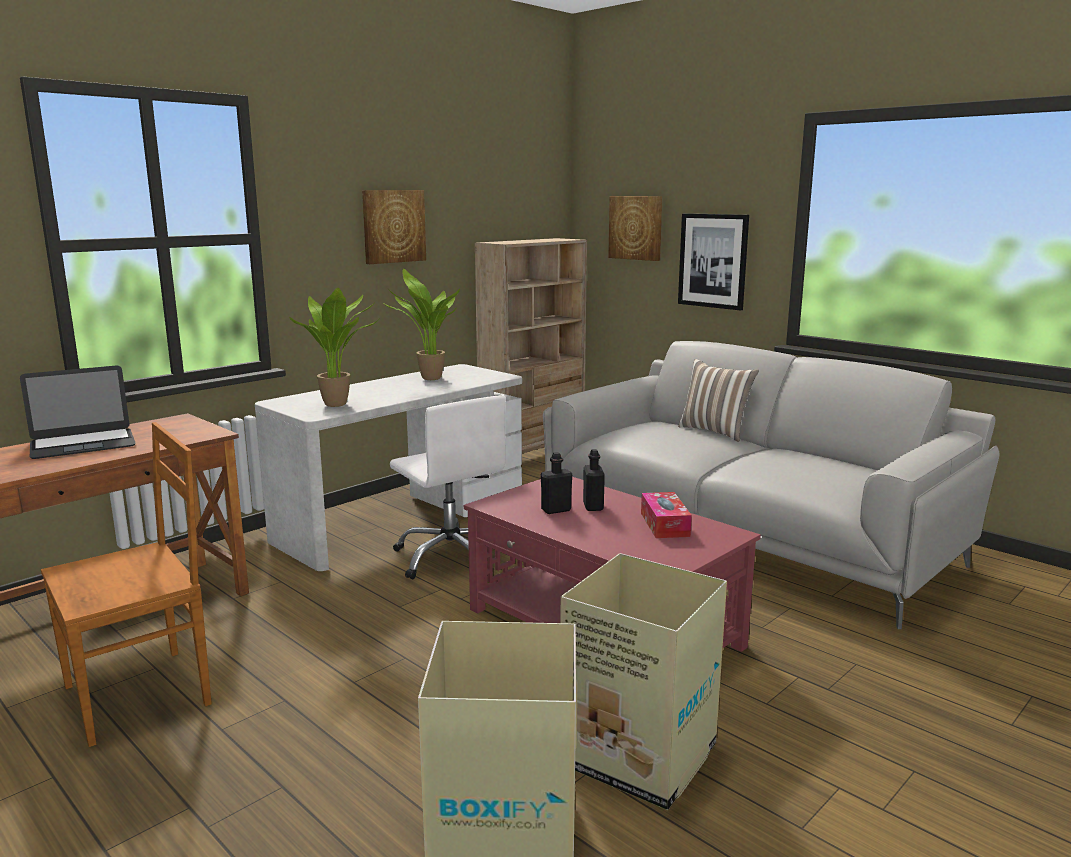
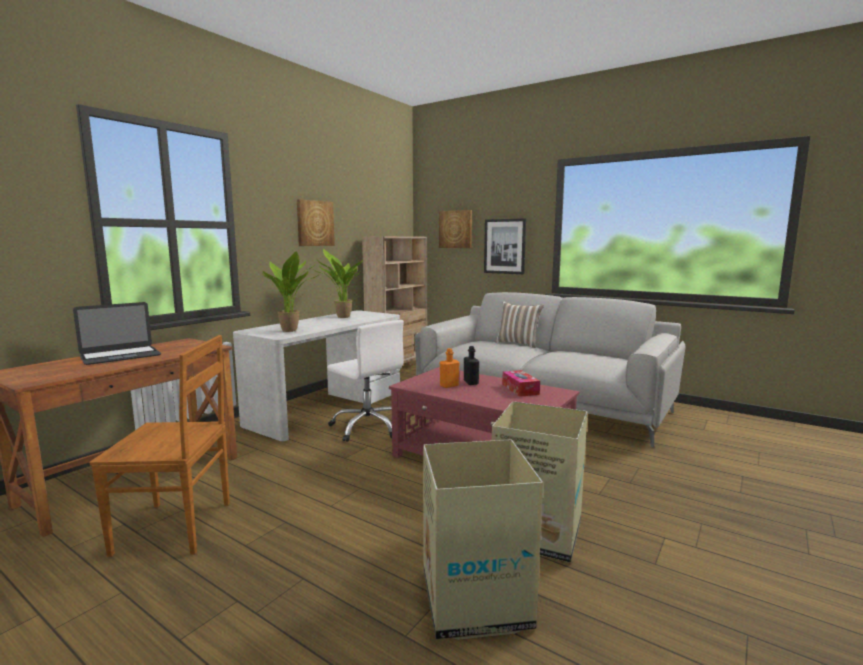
camera: 10 degrees left, 5 degrees down
(142, 693) = (177, 527): brown chair -> brown chair turned 45 degrees clockwise
(556, 510) = (449, 385): black bottle -> orange bottle

